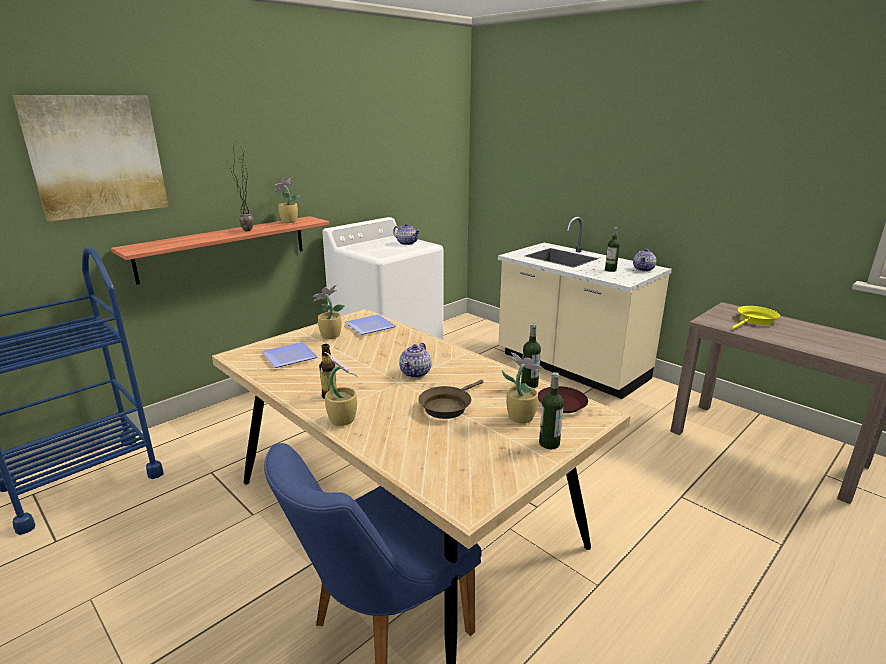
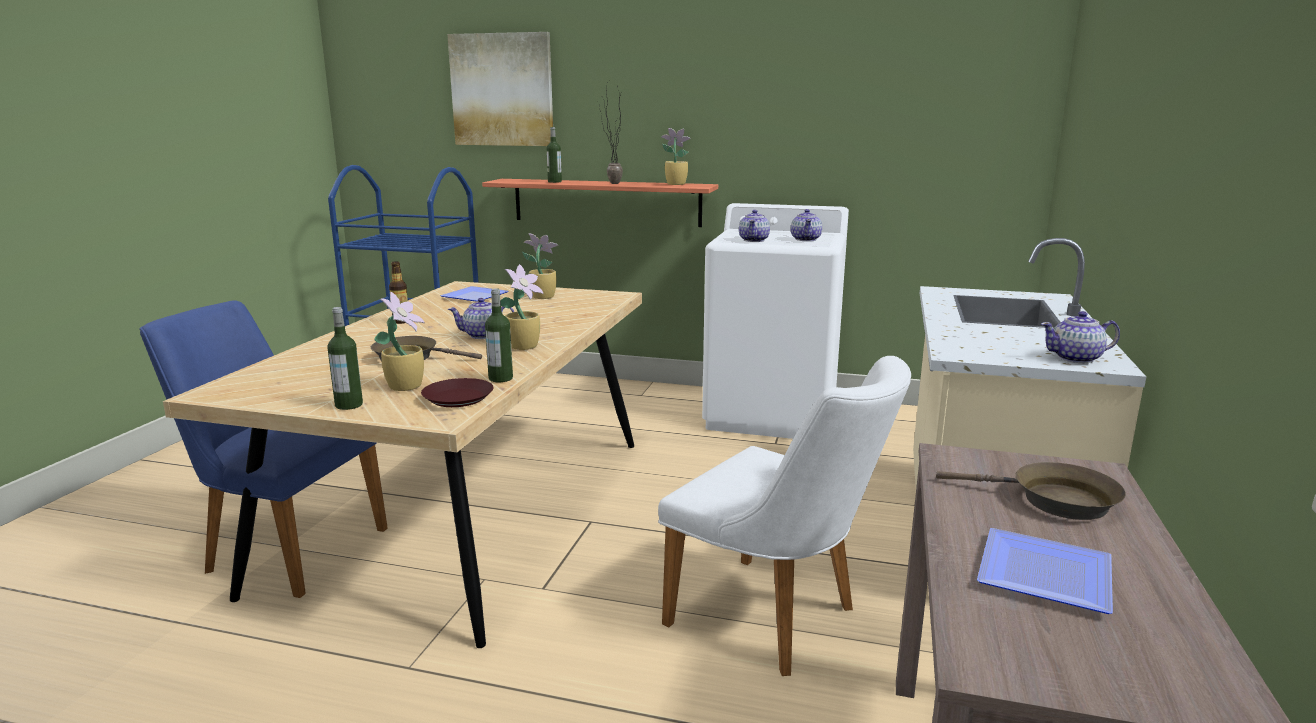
camera: 60 degrees right, 5 degrees down
(342, 419) = (357, 333): potted plant -> potted plant (525, 346)
(372, 327) = (588, 303): plate -> plate (1048, 578)
(389, 251) = (754, 240): none -> teapot
(610, 270) = (1006, 340): bottle -> bottle (554, 182)
(612, 442) = (777, 621): none -> white chair
(755, 320) = (1054, 501): yellow frying pan -> brown frying pan

